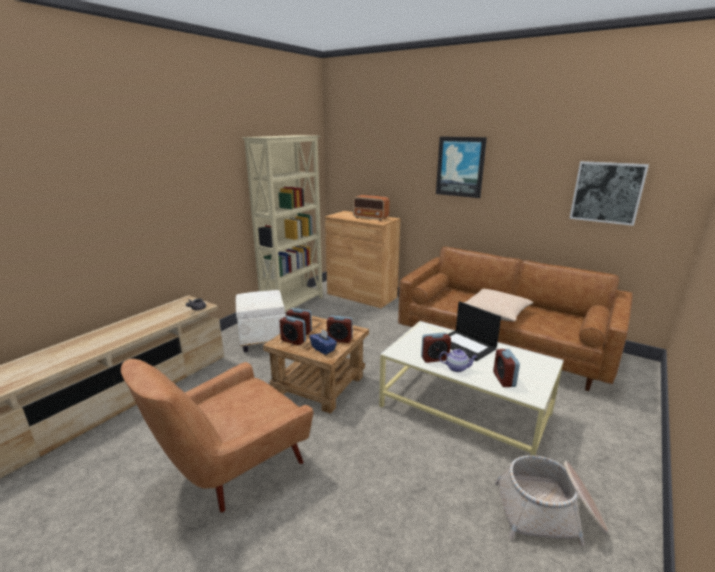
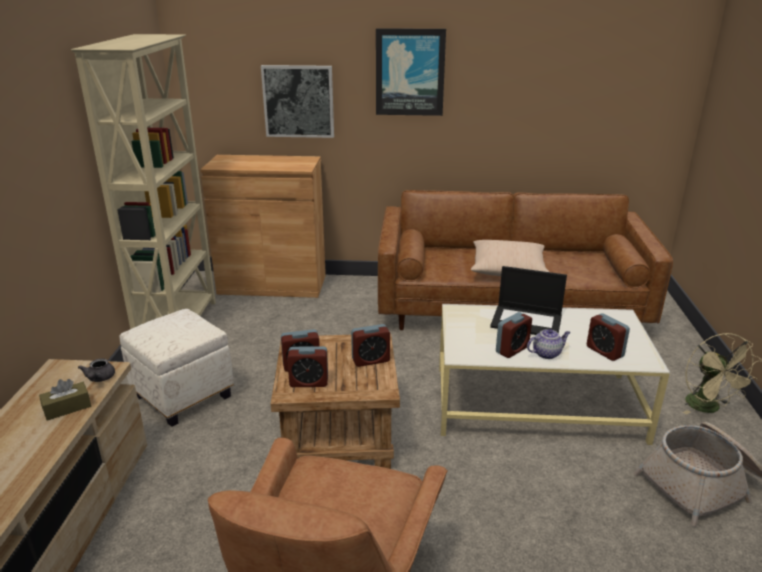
camera: 30 degrees left, 5 degrees up
(170, 317) = (67, 408): none -> brown tissue box
(323, 349) = (364, 381): blue tissue box -> none
(371, 218) = (279, 162): radio -> none
(607, 192) = (600, 95): picture -> picture (298, 101)
(613, 463) = (708, 408): none -> beige fan

